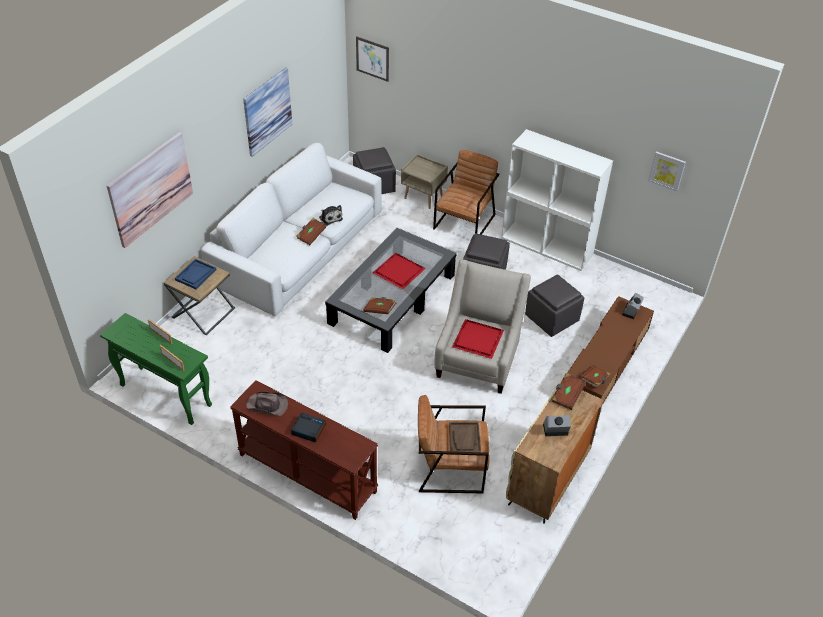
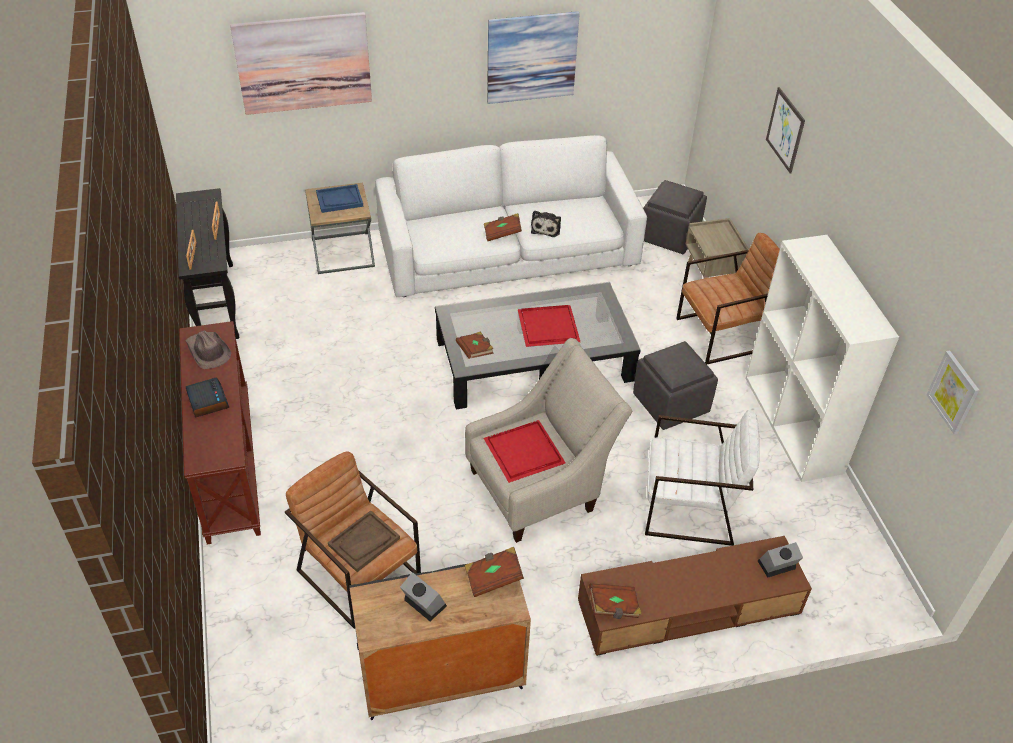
camera: 45 degrees right, 0 degrees up
(165, 395) = (216, 302): green console table -> black console table
(372, 58) = (725, 61): picture -> picture (785, 130)
(548, 479) = (441, 676): beige cabinet -> black cabinet
(552, 318) = (689, 508): grey ottoman -> white armchair

